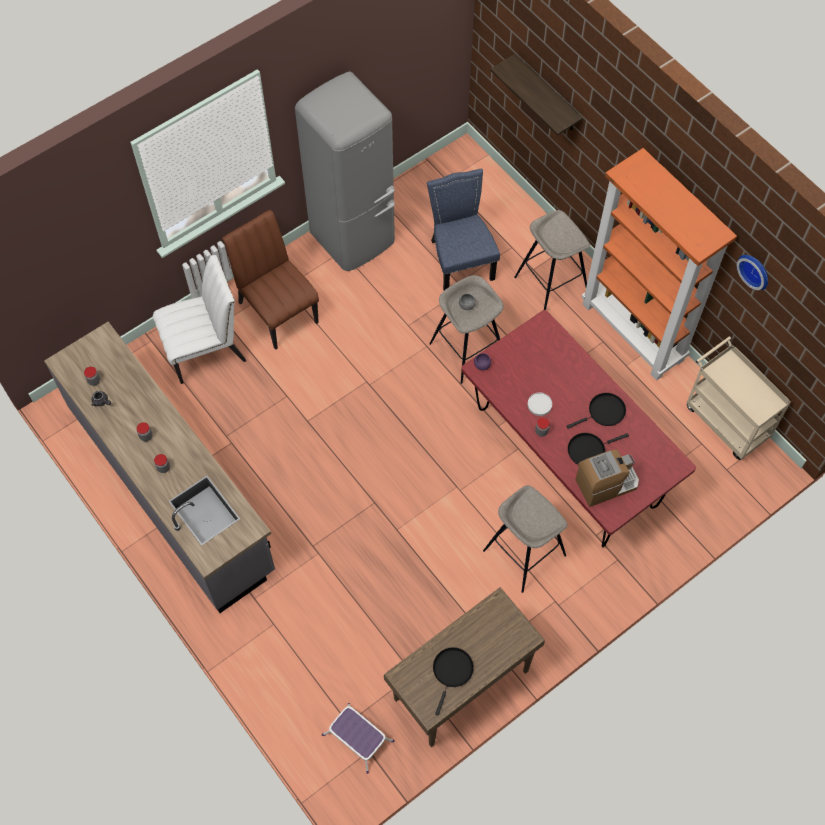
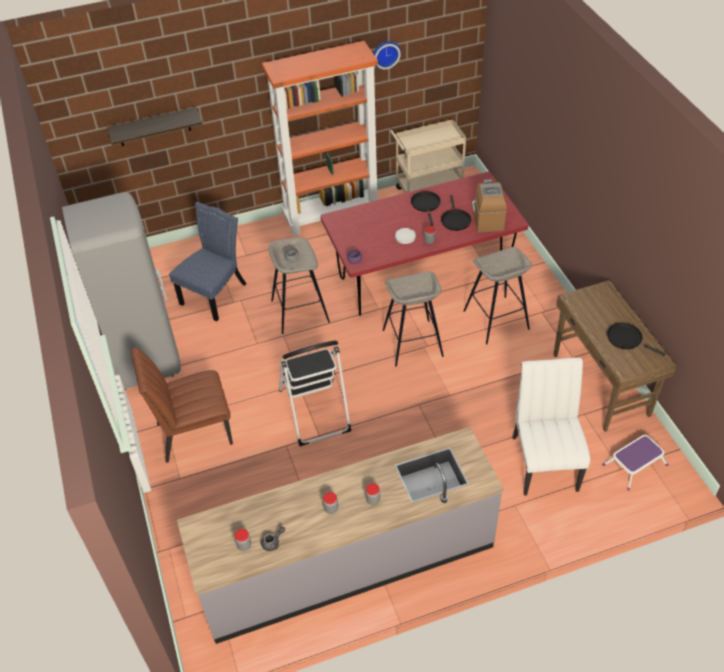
camera: 70 degrees left, 15 degrees down
(205, 352) = (206, 502): white chair -> white chair (544, 464)
(334, 408) = (314, 412): none -> step ladder
(460, 262) = (214, 296): blue chair -> blue chair turned 120 degrees clockwise
(550, 284) = (265, 248): grey stool -> grey stool (412, 343)

